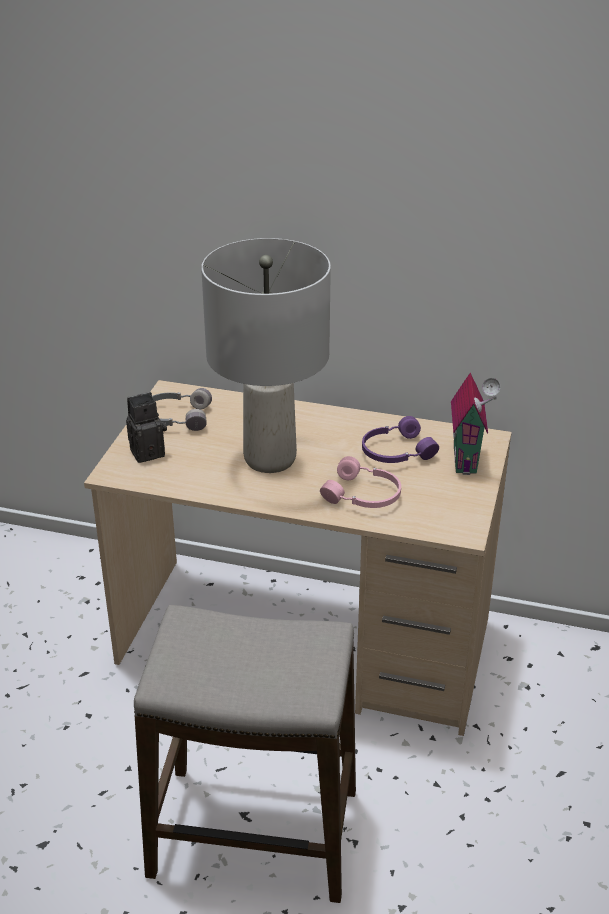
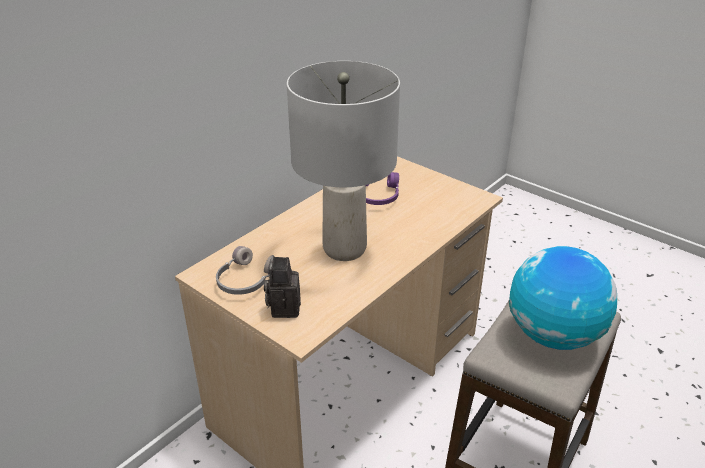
camera: 65 degrees left, 0 degrees up
(250, 664) = (553, 335): none -> globe
(363, 496) = (419, 222): pink headphones -> none
(468, 460) = (406, 174): toy house -> none

